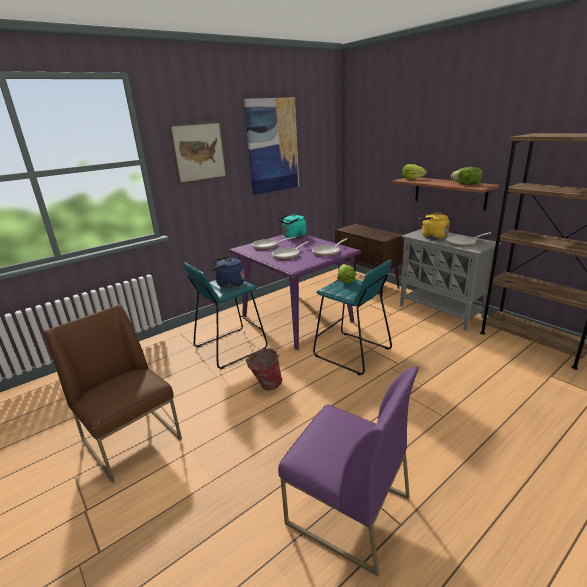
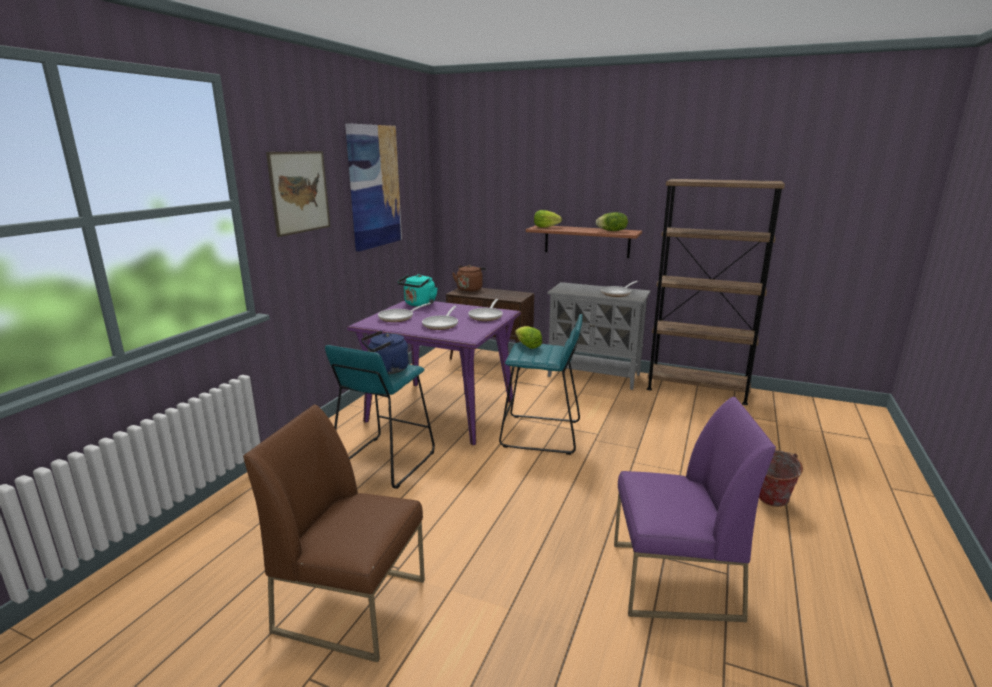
camera: 30 degrees left, 5 degrees down
(266, 385) = (474, 492): bucket -> bucket (769, 501)
(357, 227) = (470, 289): none -> brown kettle
(432, 237) = (581, 290): yellow kettle -> none

